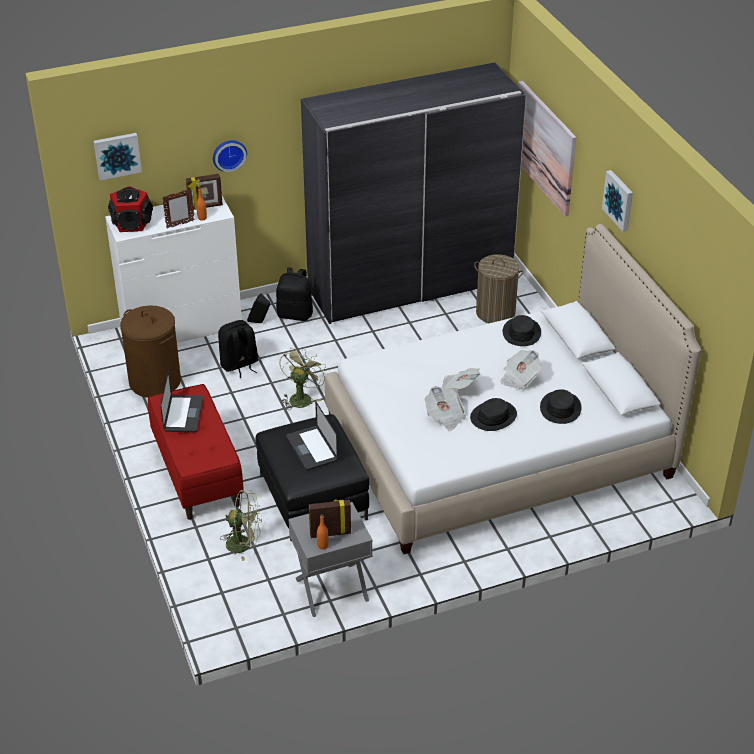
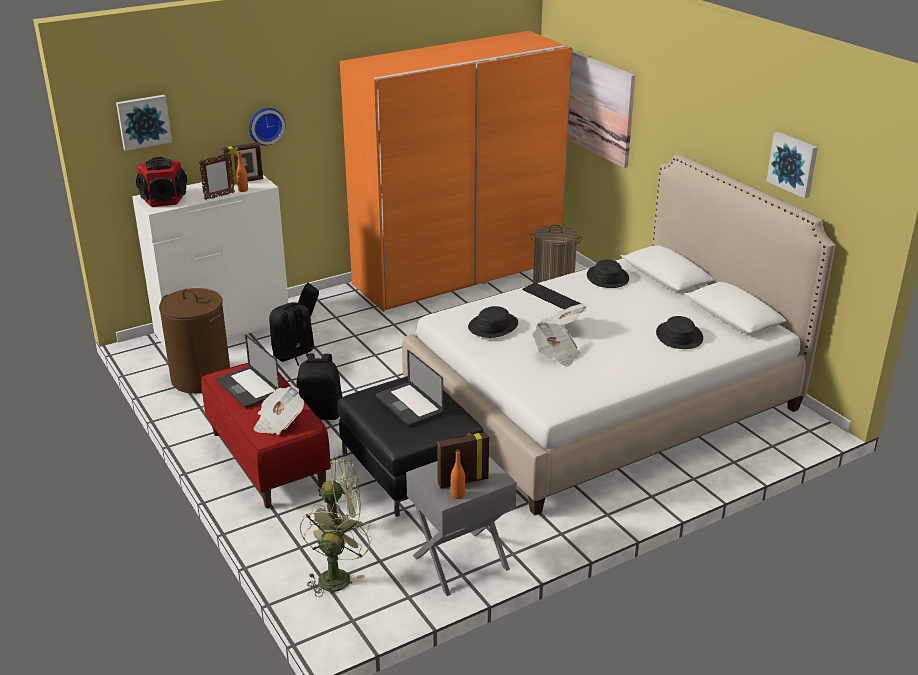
camera: 10 degrees left, 10 degrees down
(183, 414) = (247, 388): laptop -> laptop turned 150 degrees clockwise
(295, 314) = (344, 306): black backpack -> black backpack (321, 413)
(301, 397) = (371, 377): green fan -> green fan (335, 575)
(410, 285) = (458, 273): grey wardrobe -> orange wardrobe
(464, 351) = (553, 297): none -> keyboard
(493, 416) = (610, 350): black hat -> black hat (493, 326)
(519, 378) = (623, 314): newspaper -> newspaper (278, 422)
(619, 200) = (699, 120): picture -> picture (793, 164)

